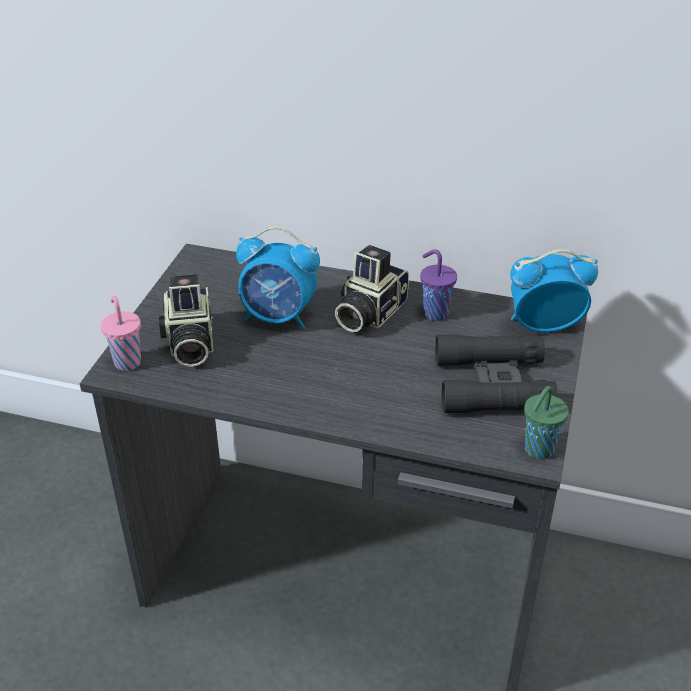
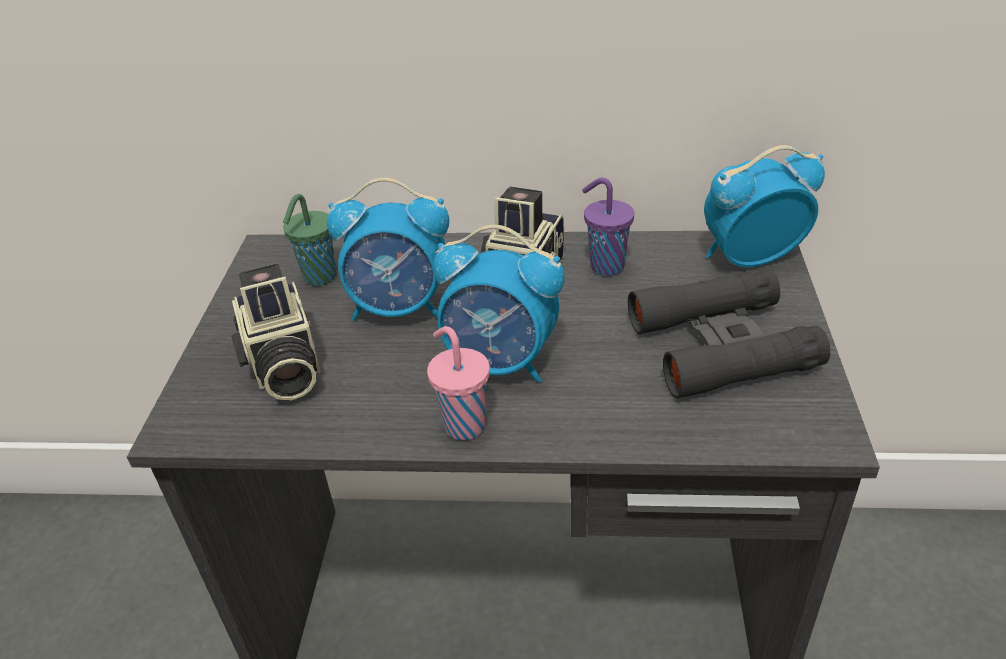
camera: 10 degrees left, 0 degrees up
(127, 361) = (195, 409): pink cup -> pink cup (463, 424)
(335, 368) = (501, 363): none -> alarm clock
(537, 450) = (827, 427): green cup -> green cup (318, 278)

